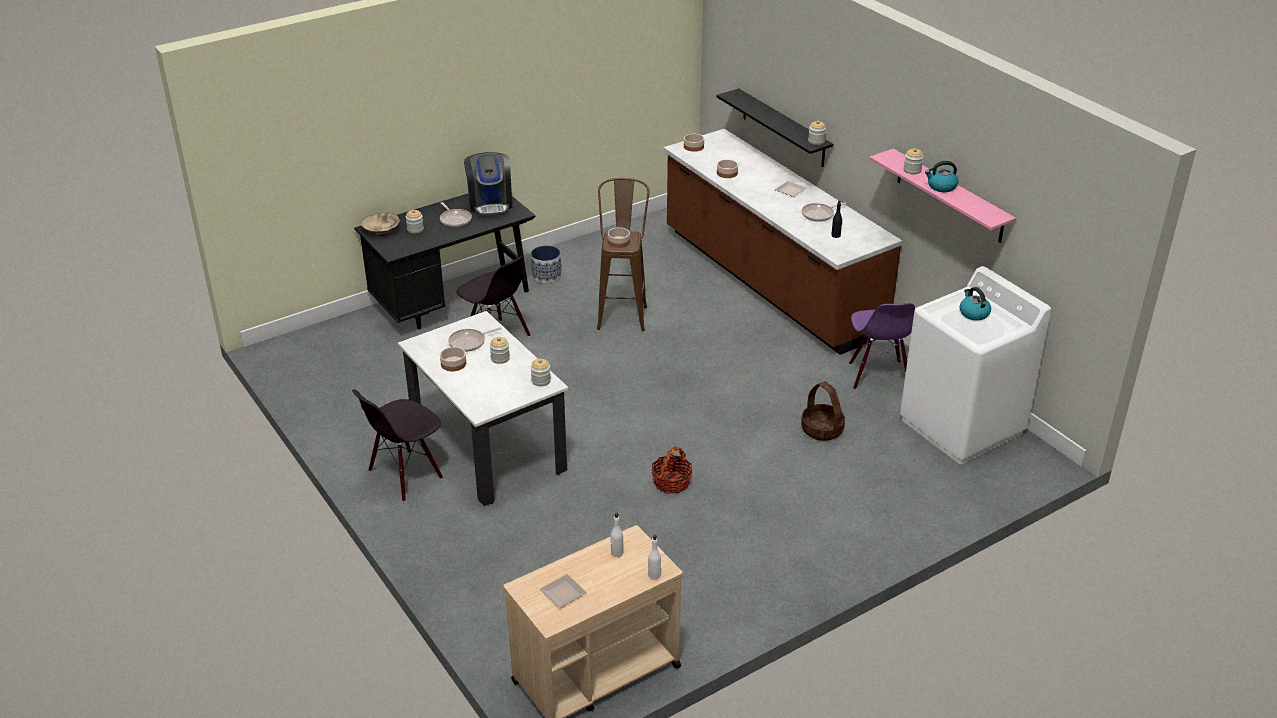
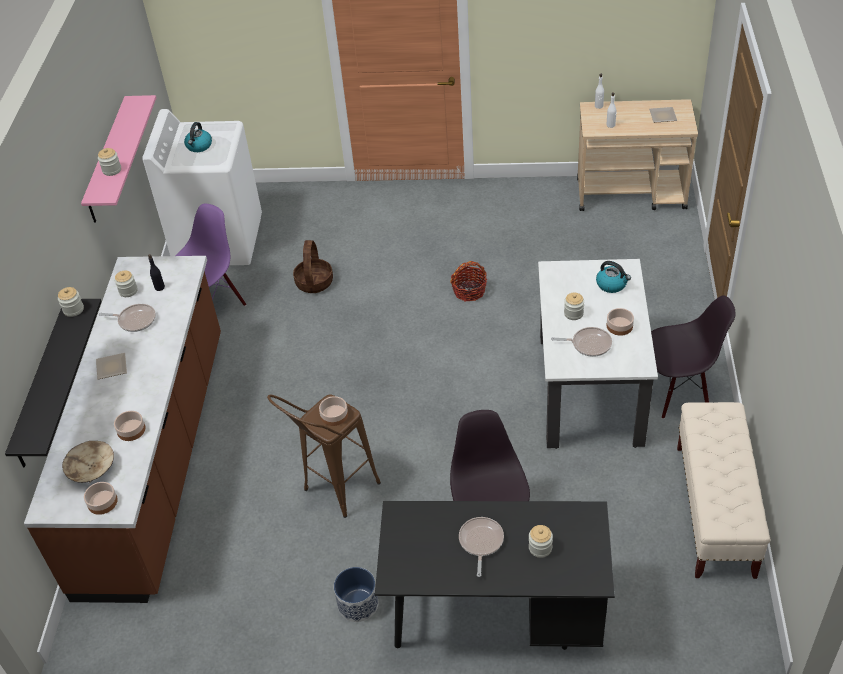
camera: 140 degrees left, 10 degrees up
(332, 408) = (715, 510): none -> beige bench
(381, 230) = (582, 569): beige bowl -> beige bowl (91, 468)
(490, 204) = (416, 552): coffee machine -> none
(541, 381) = (556, 275): jar -> jar (128, 291)
(941, 187) = (121, 144): kettle -> kettle (612, 284)

